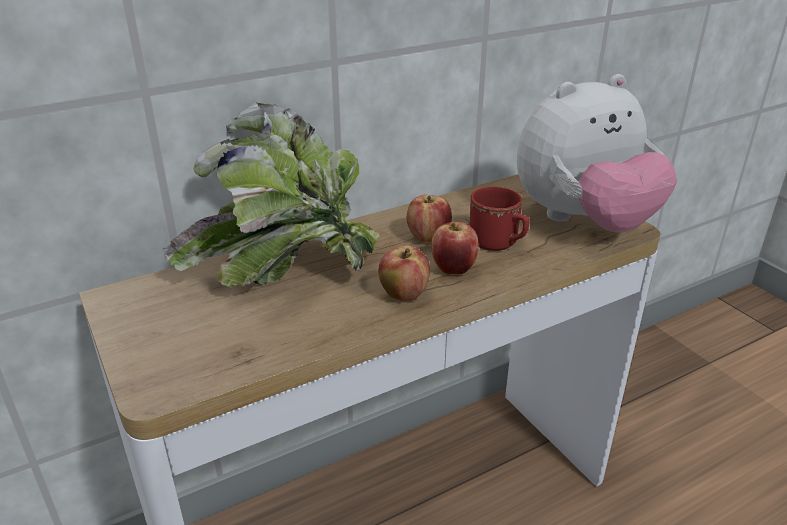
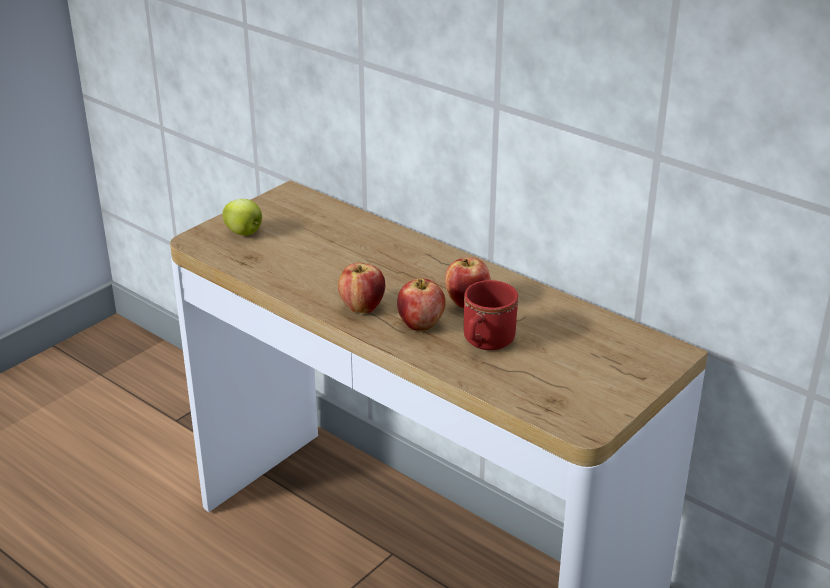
camera: 70 degrees right, 0 degrees up
(175, 347) = (245, 233): none -> apple
(283, 270) = (366, 246): potted plant -> none
(583, 222) = (575, 391): plush toy -> none

